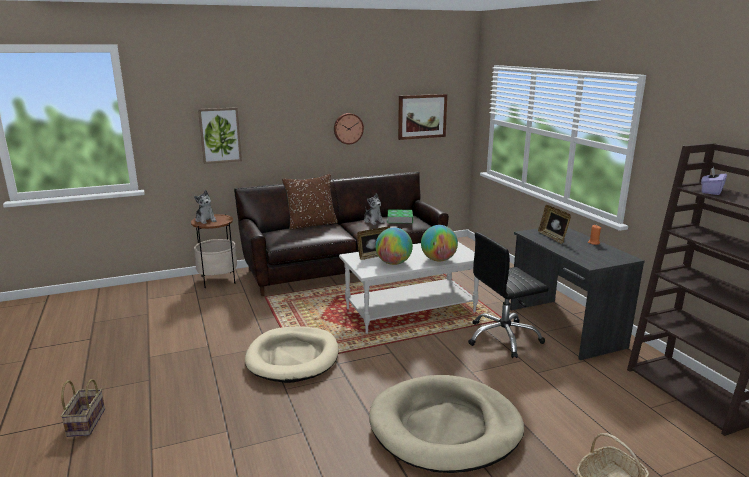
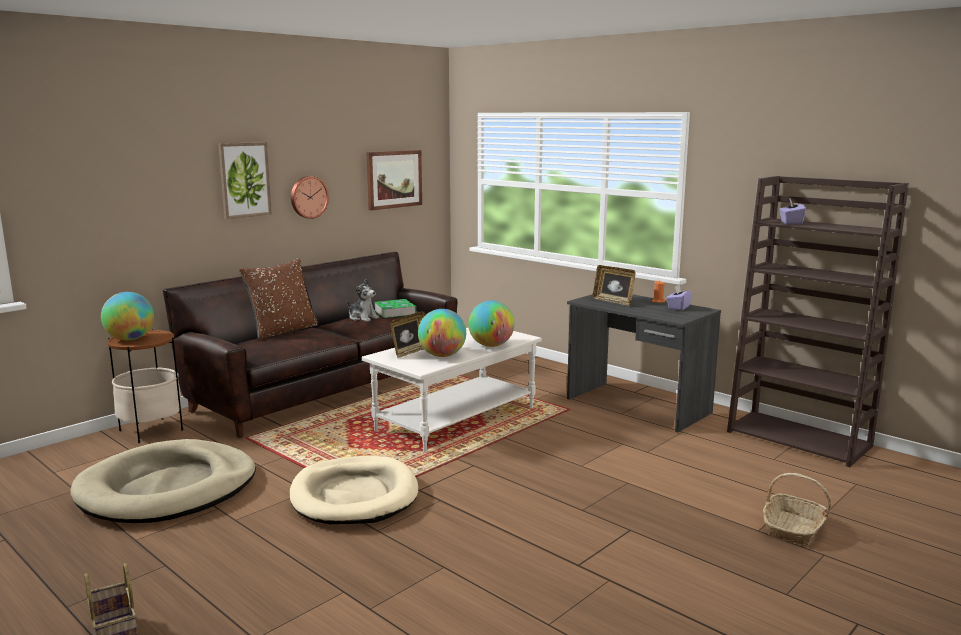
camera: 25 degrees left, 5 degrees down
(206, 220) = (130, 339): plush toy -> globe
(220, 135) = (138, 211): picture -> picture (244, 180)
(445, 427) = (600, 522): beige dog bed -> beige dog bed (168, 488)
(503, 338) = (584, 427): black office chair -> none
(605, 252) = (678, 307): none -> purple tissue box

